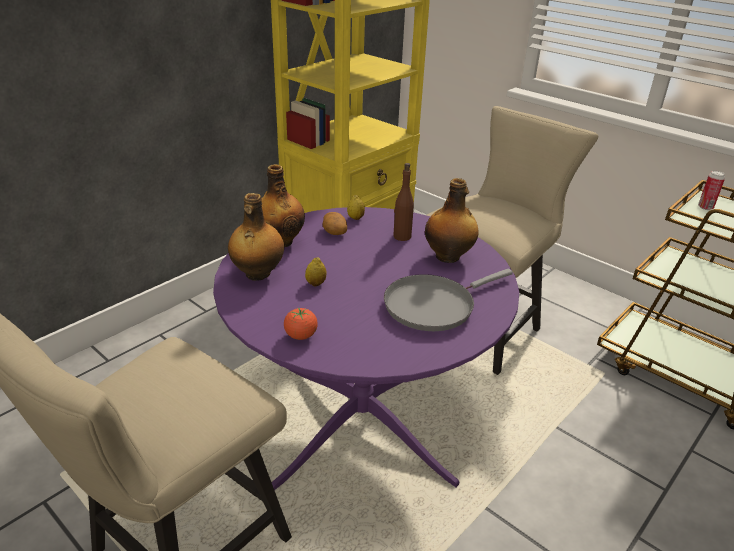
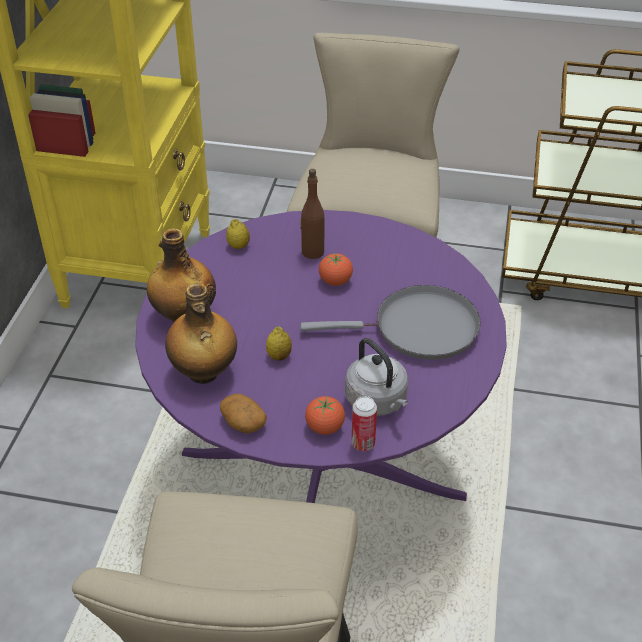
camera: 30 degrees left, 10 degrees up
(334, 231) = (232, 276): potato -> potato (243, 422)
(355, 336) = (378, 401): none -> grey kettle
(400, 257) = (335, 281): none -> tomato
(433, 305) = (419, 329): grey frying pan -> grey frying pan turned 120 degrees counterclockwise
(448, 257) = (383, 259): bottle -> none
(705, 207) = (584, 97): can -> can (363, 443)

